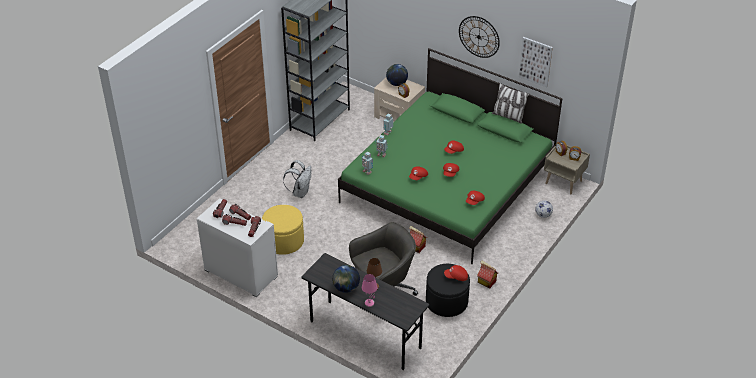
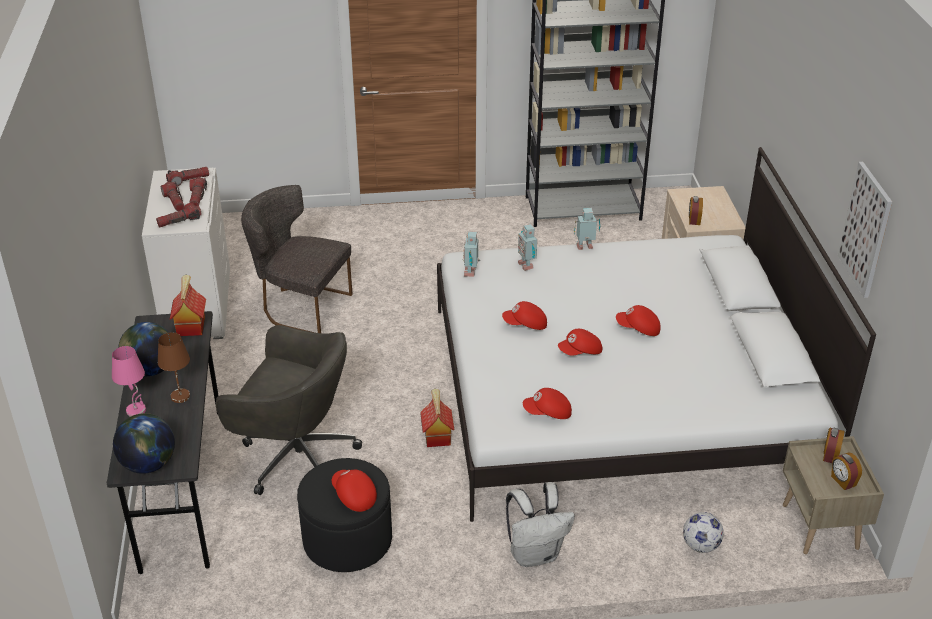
camera: 50 degrees right, 5 degrees down
(284, 241) = (300, 307): yellow ottoman -> grey chair
(300, 192) = (415, 269): white backpack -> white backpack (535, 554)
(396, 83) = (709, 202): globe -> globe (148, 464)
(447, 185) = (619, 394): green bed -> white bed
(479, 37) = (815, 143): wall clock -> none
(486, 282) = (447, 563): toy house -> toy house (190, 326)
(508, 116) = (794, 333): pillow -> none

